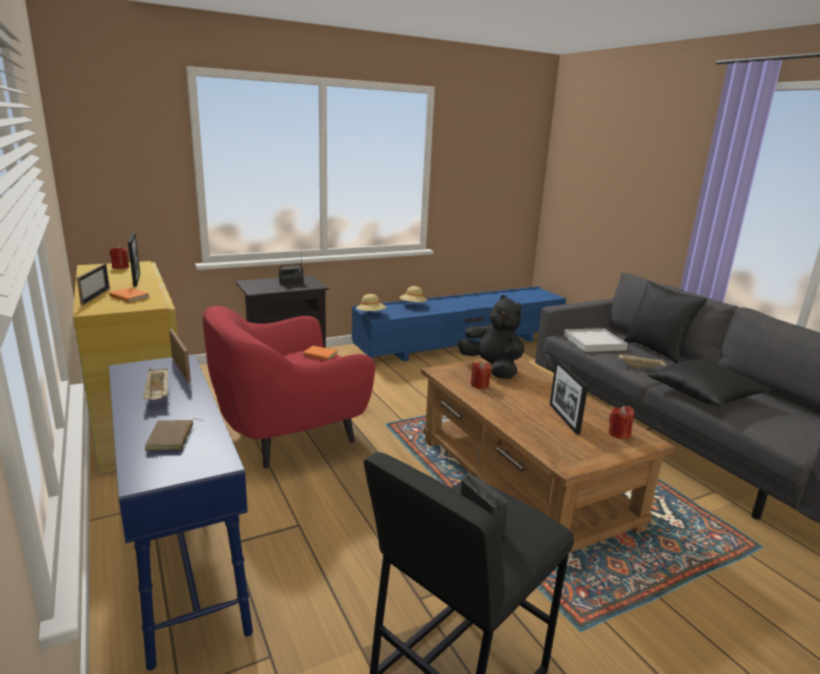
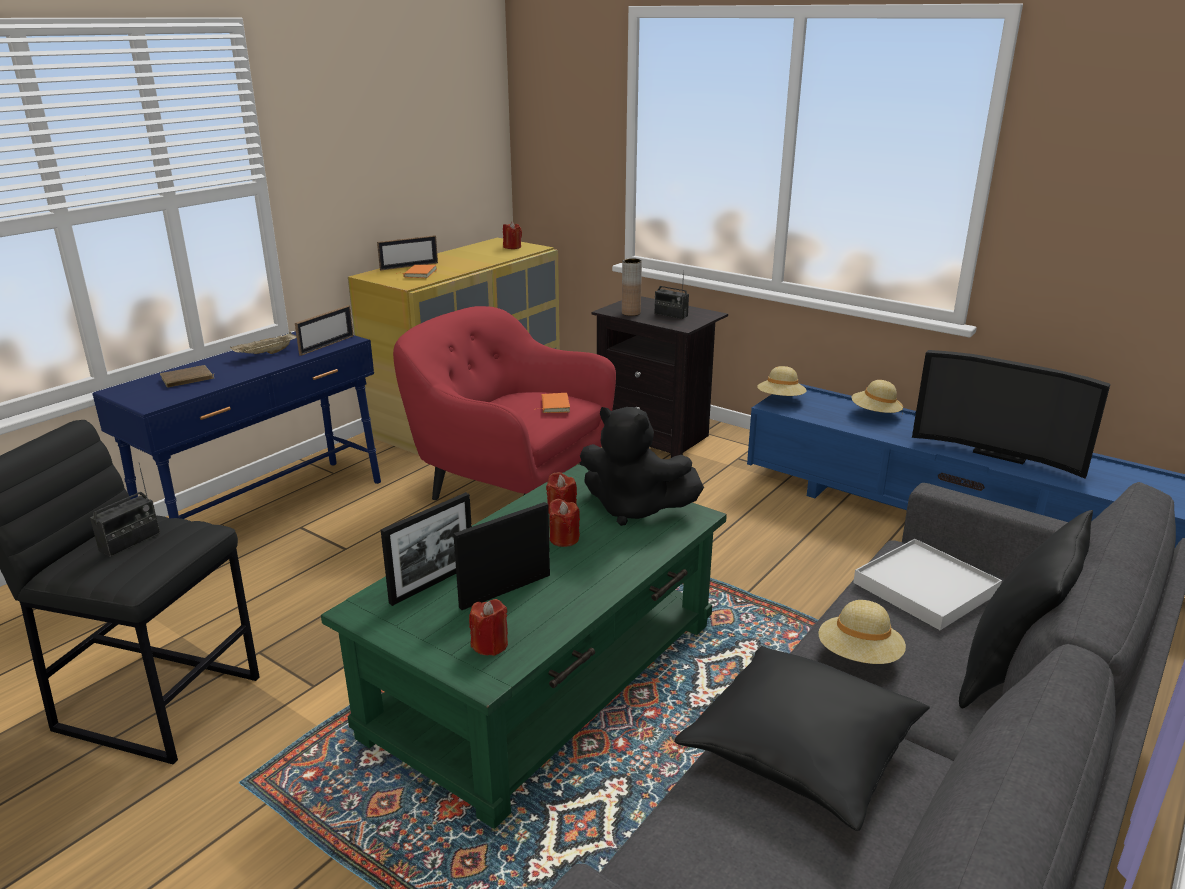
camera: 65 degrees right, 5 degrees up
(136, 279) = (480, 261): picture frame -> picture frame (432, 583)
(270, 288) = (631, 313): none -> brown vase
(476, 301) = (999, 453): none -> television
(492, 369) = (634, 509): black plush toy -> black plush toy turned 90 degrees clockwise
(514, 392) = (564, 539): none -> red candle
(523, 481) = (545, 679): brown coffee table -> green coffee table
(641, 367) = (859, 657): beige tray -> beige hat

